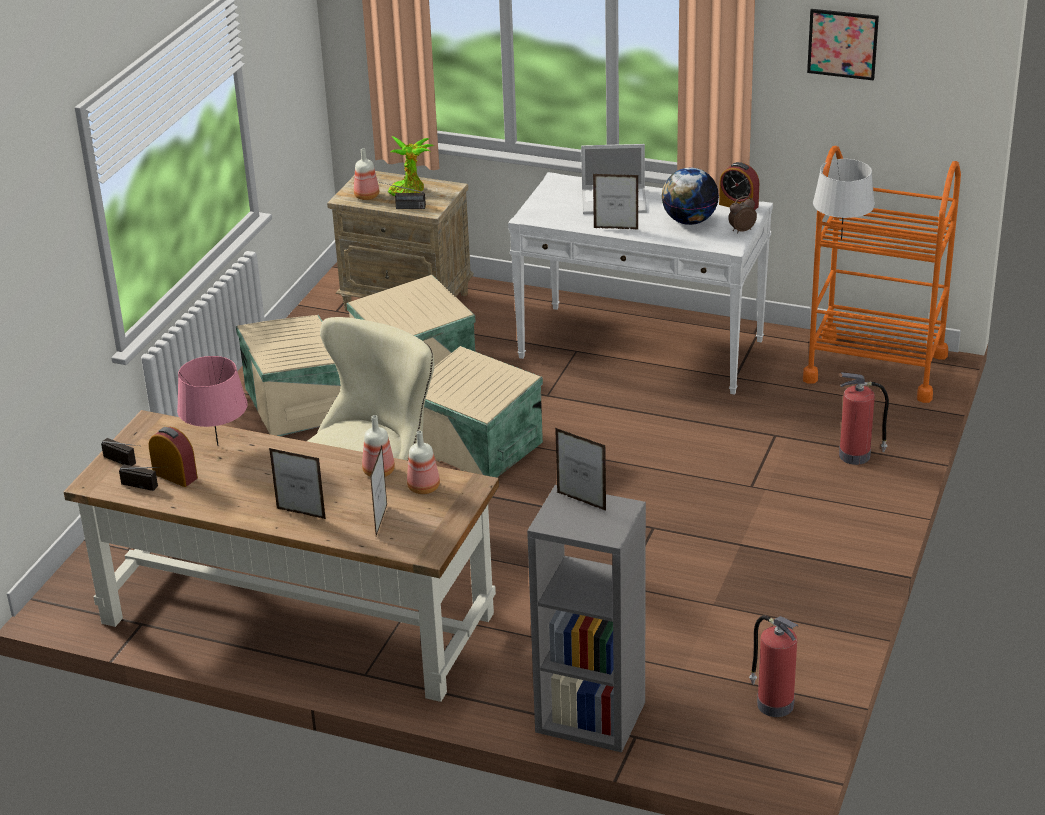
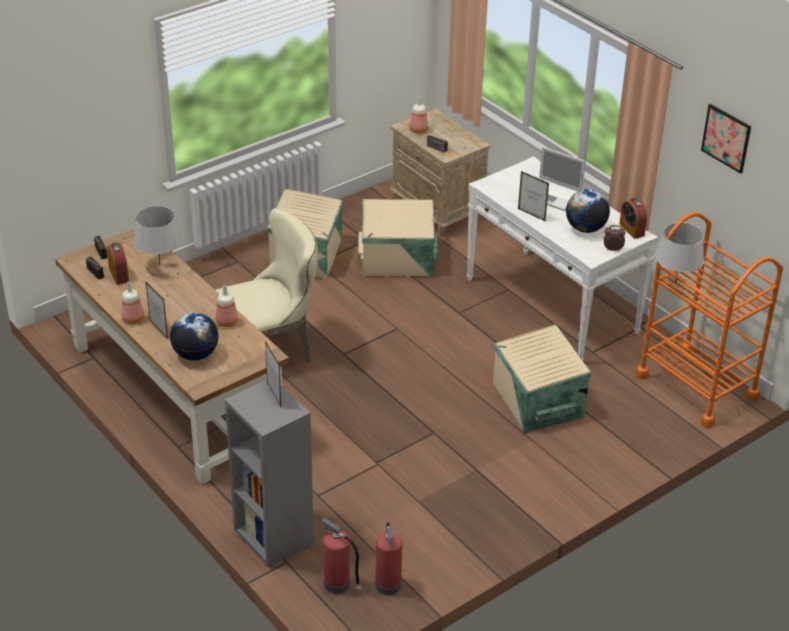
camera: 30 degrees right, 5 degrees up
(218, 445) = (160, 265): pink table lamp -> grey table lamp
(381, 521) = (196, 354): picture frame -> globe
(409, 190) = (448, 136): potted plant -> none
(424, 487) = (241, 343): bottle -> bottle (134, 319)
(476, 447) = (381, 329): beige storage box -> beige storage box (537, 401)
(856, 455) = (616, 443): fire extinguisher -> fire extinguisher (338, 584)

